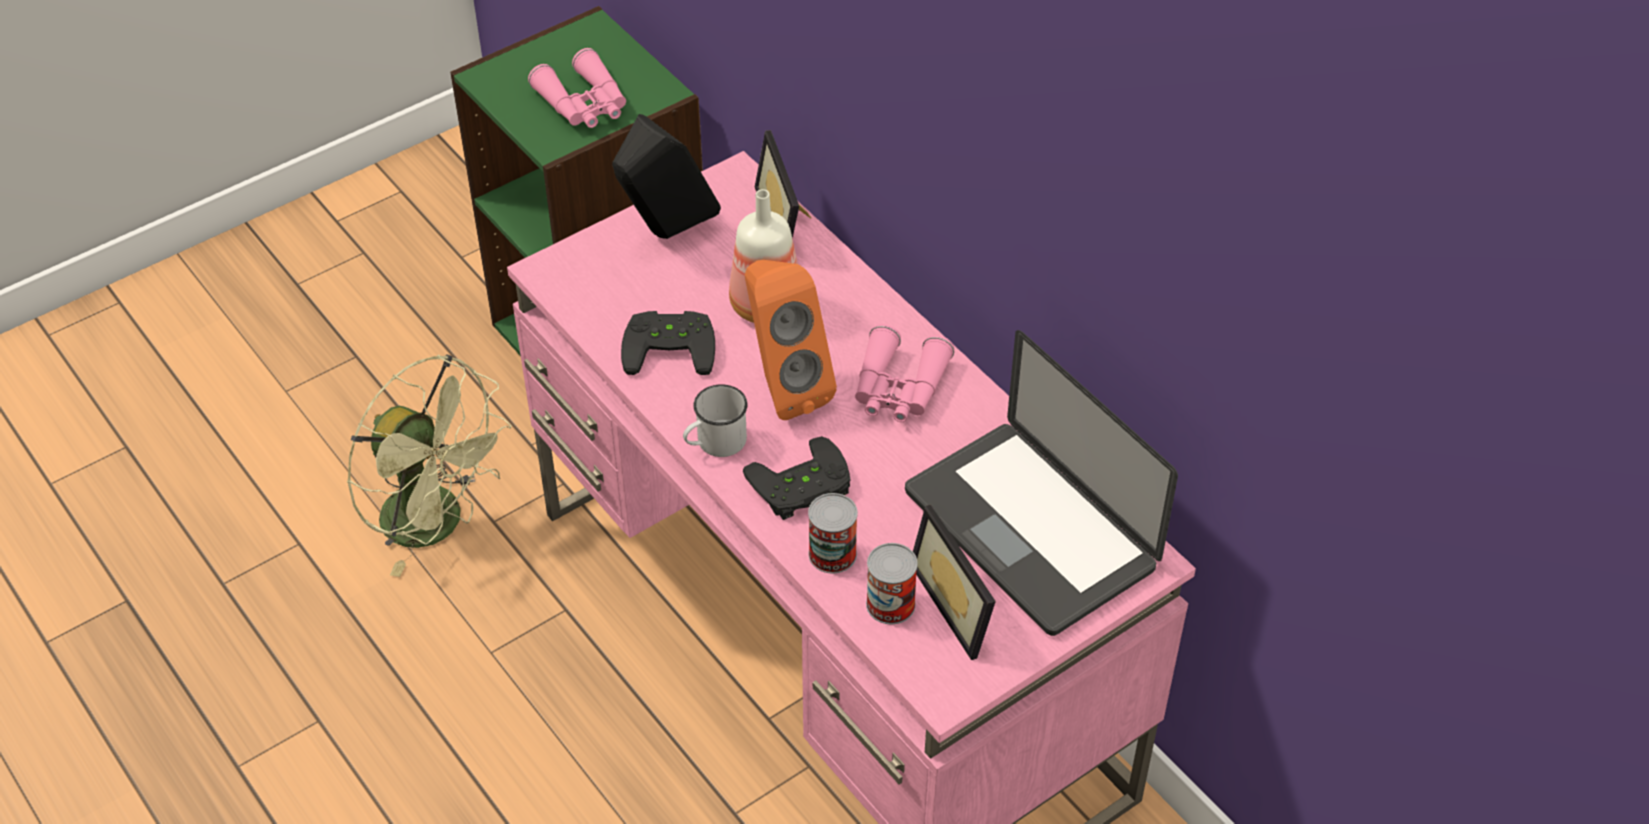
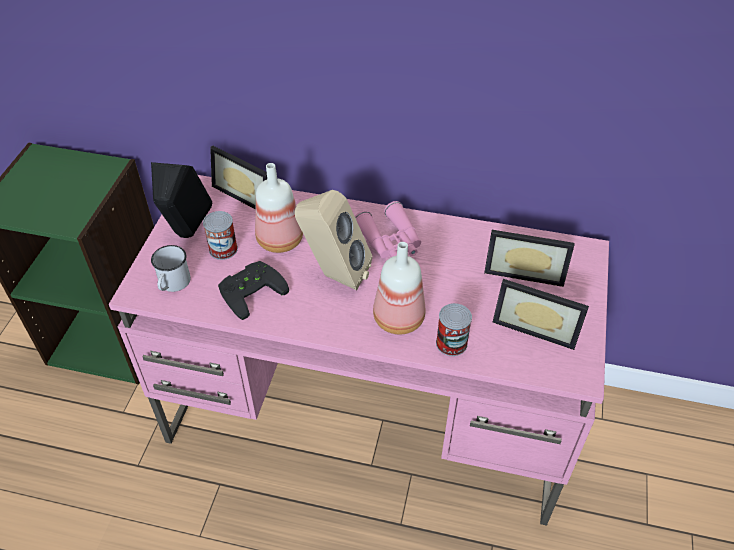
camera: 40 degrees left, 0 degrees up
(438, 524) = (106, 488): green fan -> none
(584, 104) = (70, 194): pink binoculars -> none
(715, 443) = (329, 326): white mug -> white mug (172, 284)
(783, 388) = (334, 275): orange speaker -> beige speaker
(802, 488) = (399, 320): black game controller -> bottle
(890, 604) = (507, 349): can -> can (223, 249)
(1029, 530) = (524, 269): laptop -> picture frame

